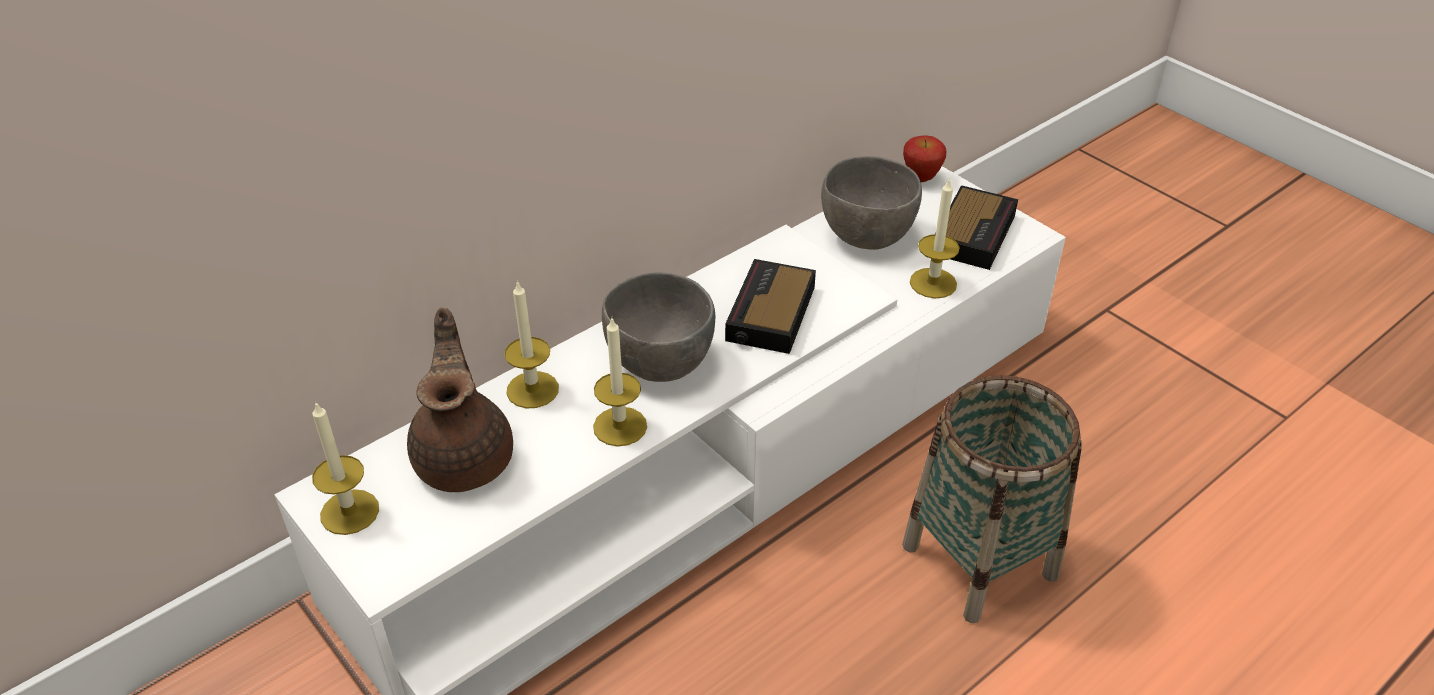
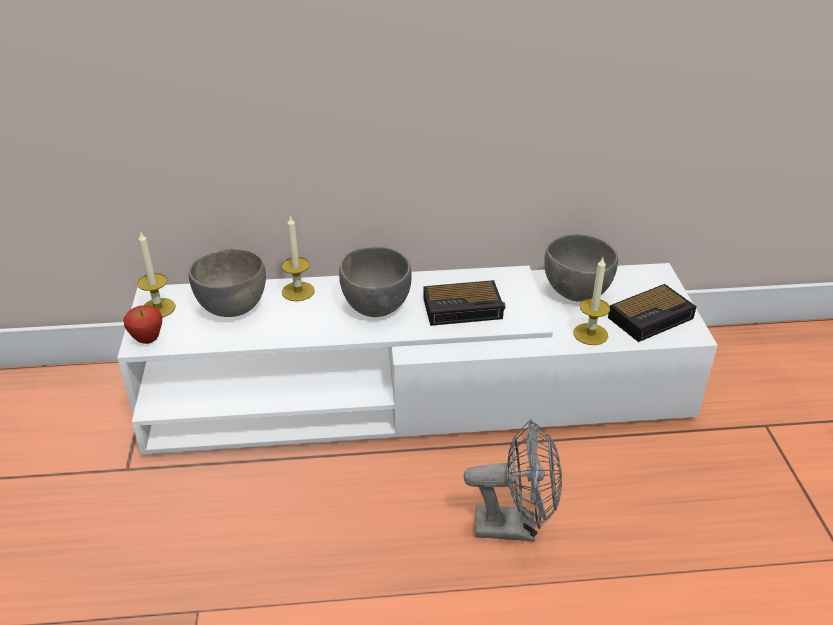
camera: 35 degrees right, 5 degrees down
(465, 457) = (233, 308): brown teapot -> grey bowl
(620, 426) = (321, 328): candle -> none
(770, 315) = (464, 308): alarm clock -> alarm clock turned 150 degrees counterclockwise
(921, 179) = (650, 274): apple -> apple (148, 340)
(979, 560) = (515, 526): basket -> grey fan

